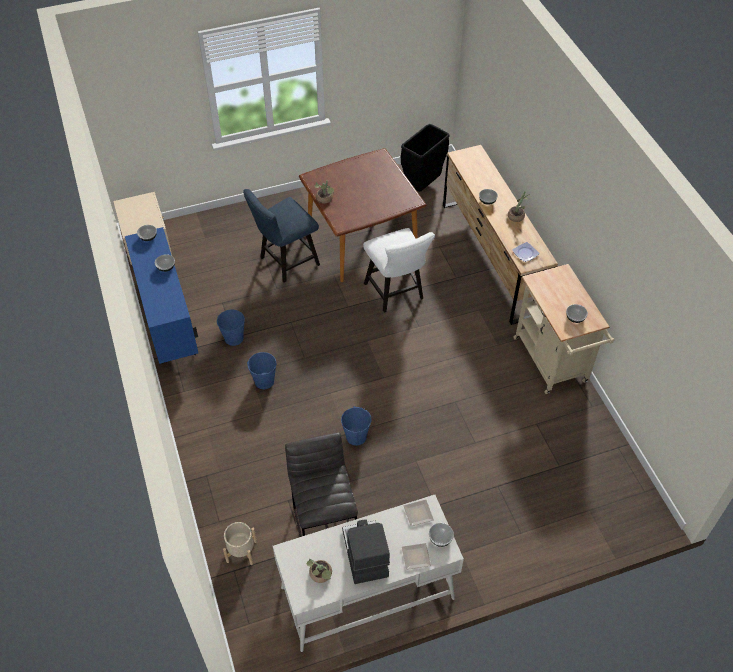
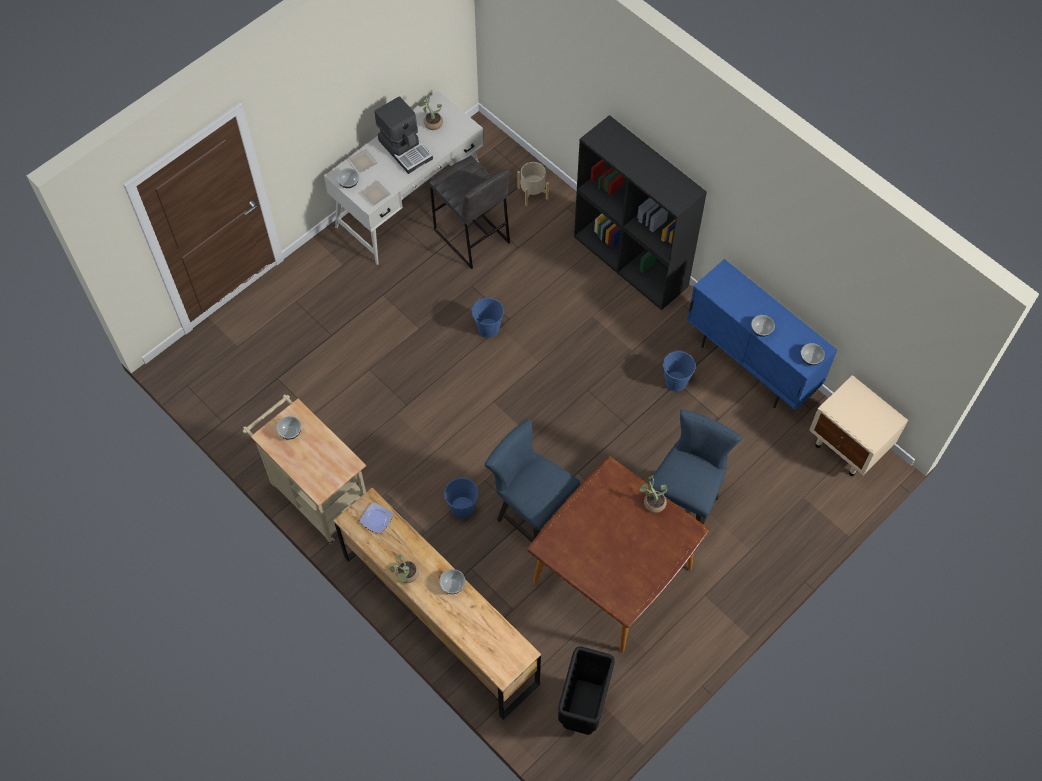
camera: 155 degrees right, 10 degrees up
(198, 445) = (632, 261): none -> black bookcase
(264, 381) = (612, 348): blue bucket -> blue bucket (462, 508)
(396, 294) = (531, 513): white chair -> blue chair

